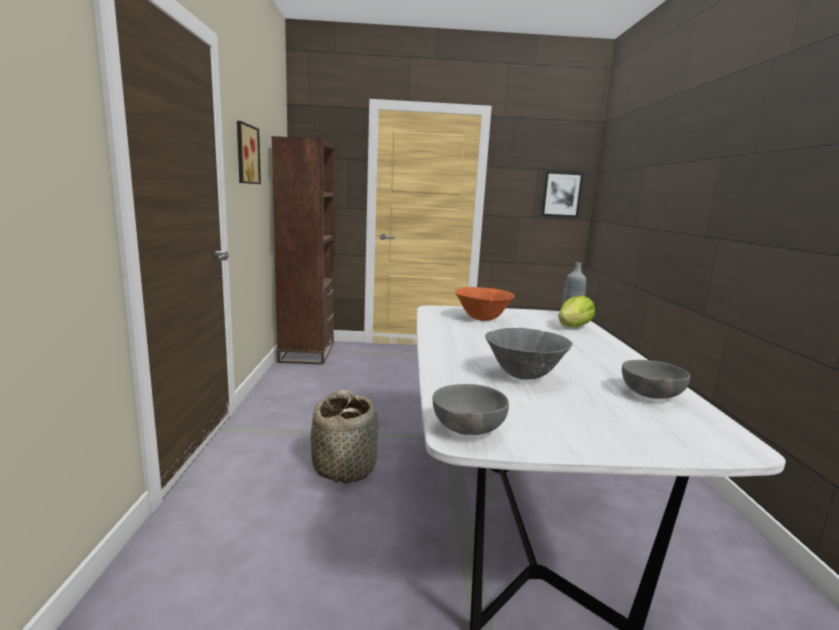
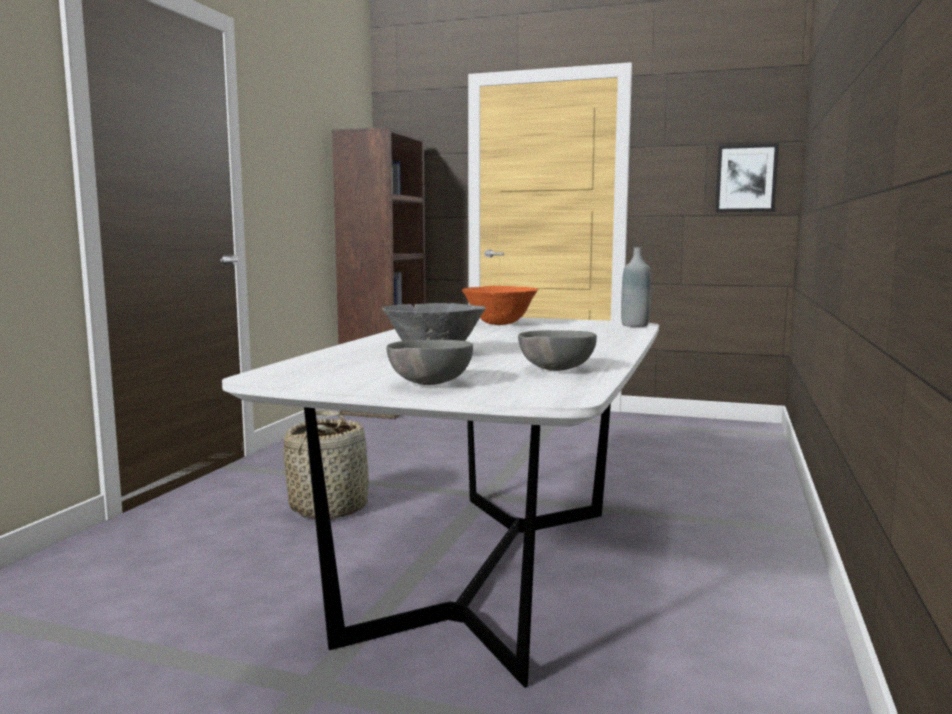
camera: 20 degrees right, 5 degrees down
(245, 154) = (282, 149): picture -> none
(467, 430) = (278, 375): grey bowl -> grey bowl (428, 384)
(574, 327) = (613, 331): lettuce -> none

